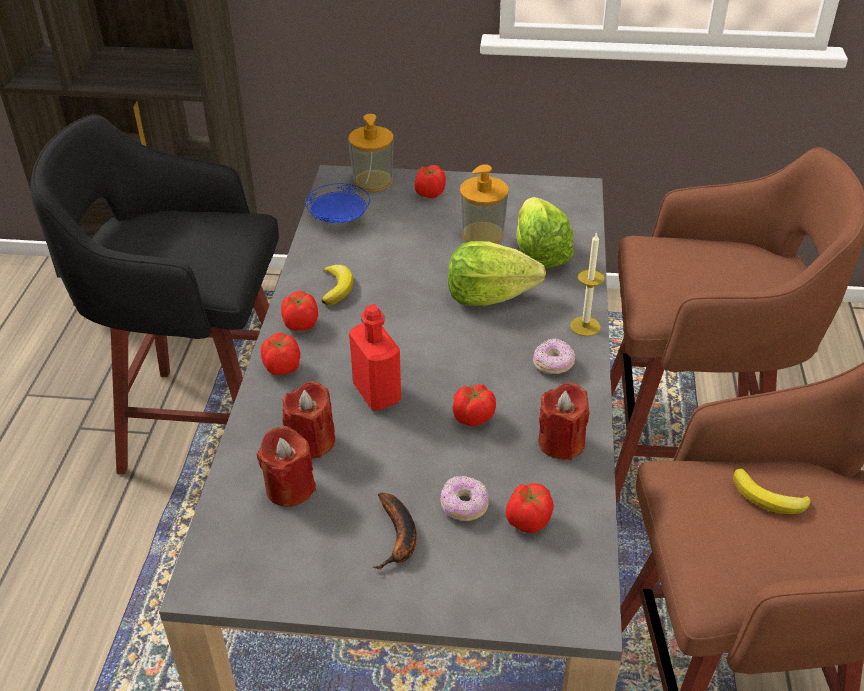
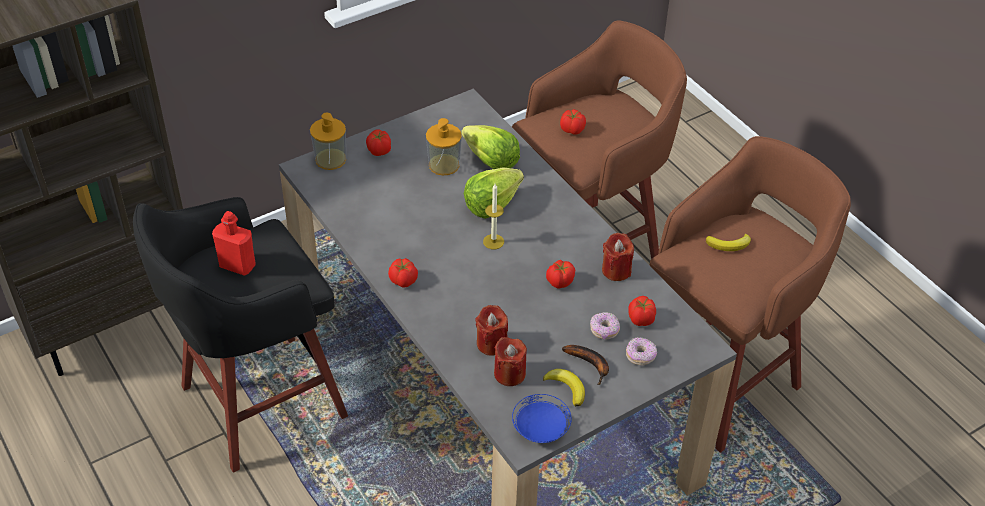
camera: 40 degrees left, 5 degrees up
(282, 367) = (424, 313): tomato -> tomato (572, 130)
(337, 287) = (396, 246): banana -> banana (566, 388)
(339, 218) = (341, 198): blue plate -> blue plate (541, 429)
(377, 393) = (495, 297): red bottle -> red bottle (237, 265)
(553, 364) = (569, 228): donut -> donut (640, 356)
(585, 326) = (562, 196): candle -> candle (493, 241)

